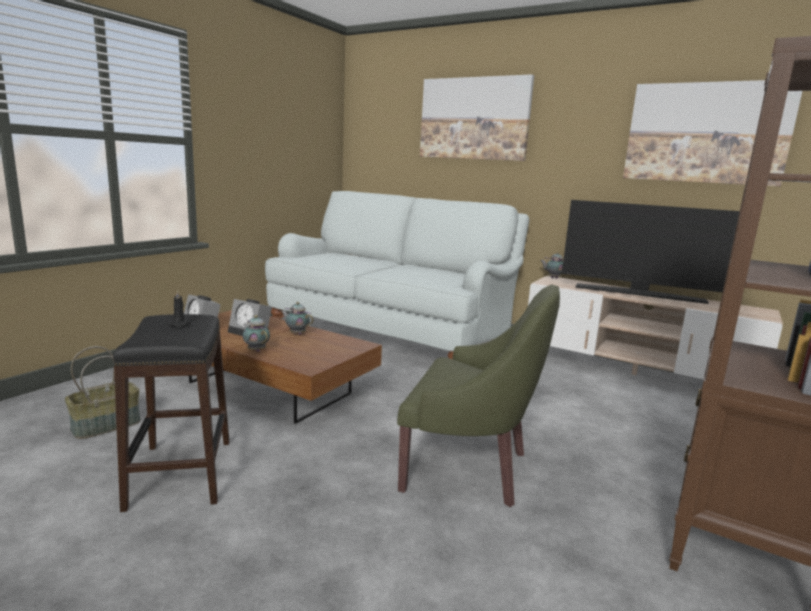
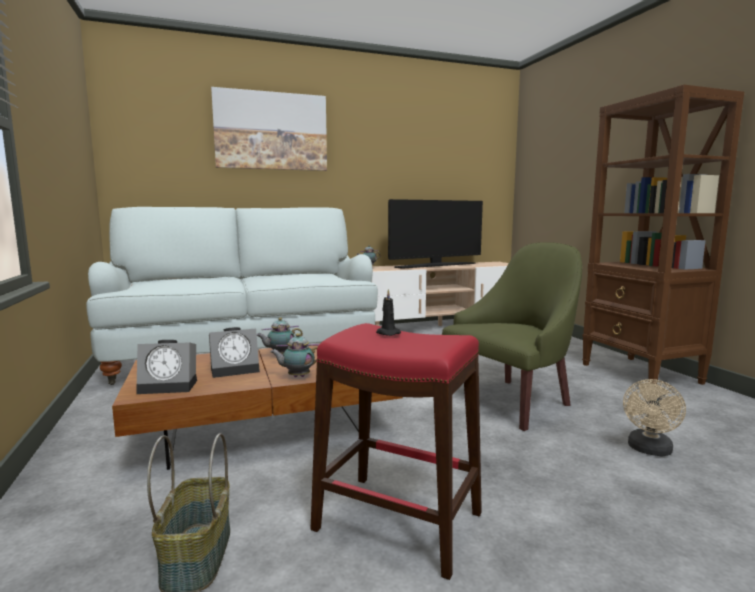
camera: 50 degrees left, 5 degrees down
(182, 473) = (398, 520): black stool -> red stool
(447, 586) = (649, 450): none -> beige fan
(706, 133) = (448, 151): picture -> none

